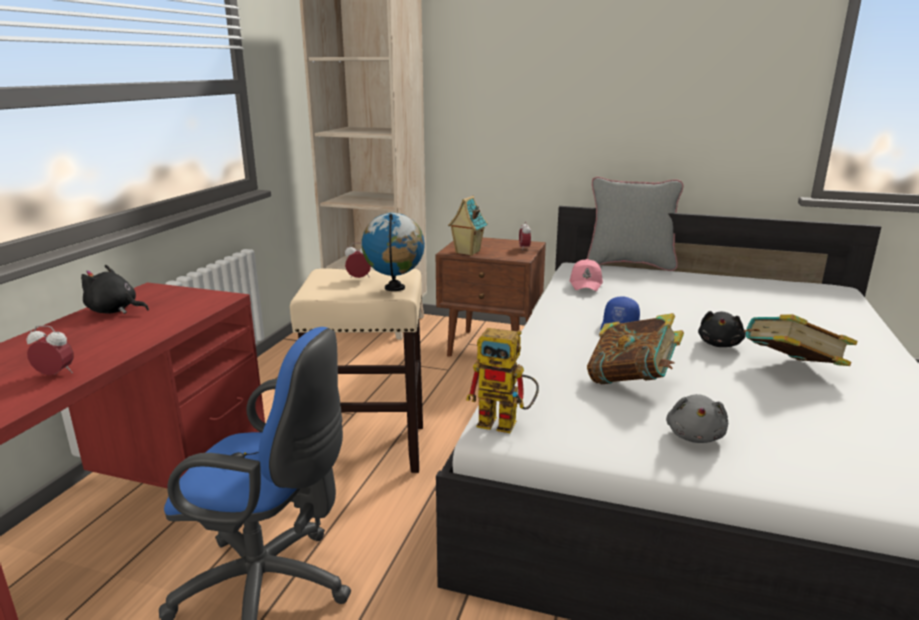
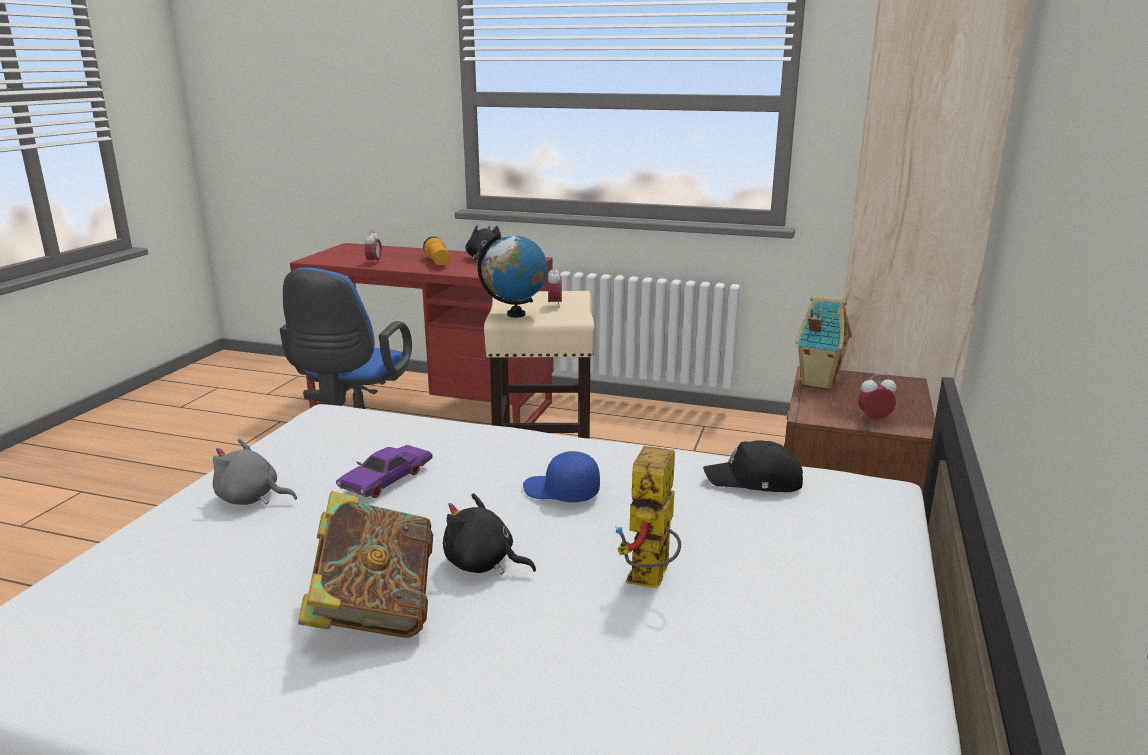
camera: 90 degrees right, 0 degrees up
(109, 333) = (438, 262): none -> flashlight
(506, 423) = (333, 416): toy robot -> toy robot (650, 581)
(586, 283) = (755, 481): pink cap -> black cap
(630, 264) = (937, 547): grey pillow -> none
(631, 381) = (387, 480): book -> purple toy car

